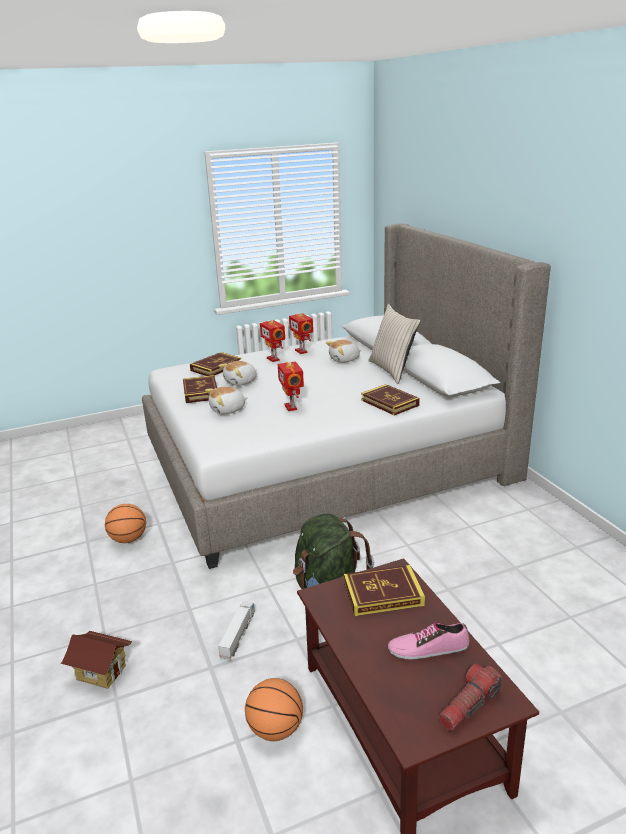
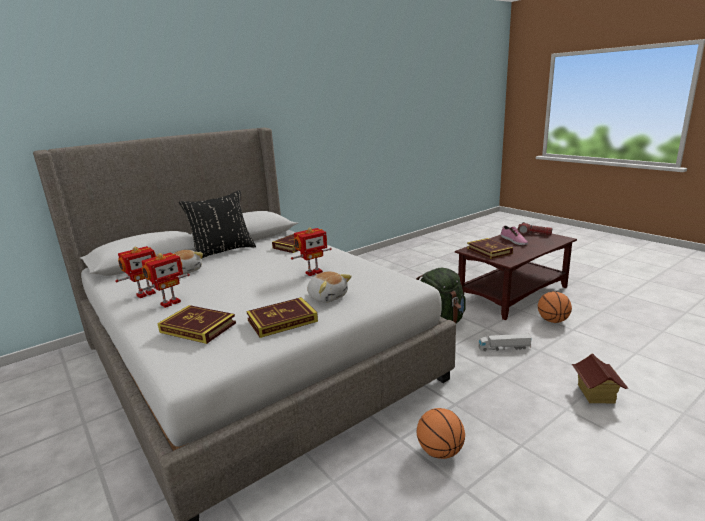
camera: 105 degrees left, 5 degrees down
(241, 382) = (248, 305): plush toy -> none
(392, 370) = (222, 251): beige pillow -> black pillow

